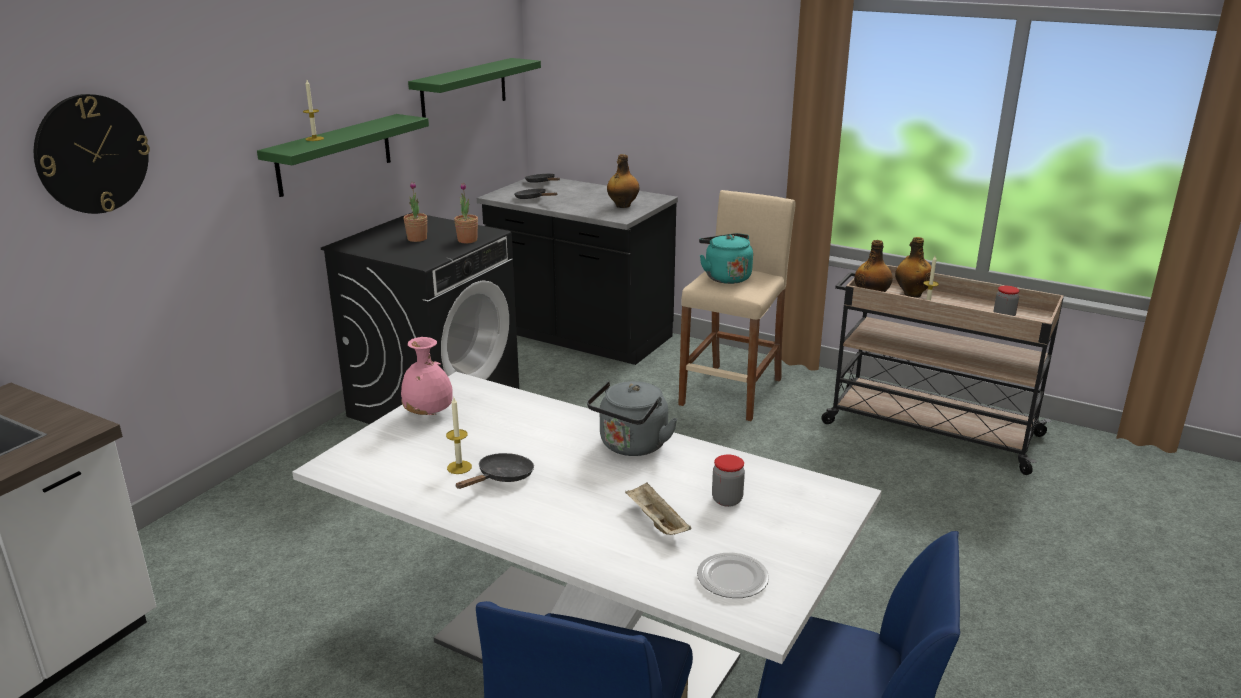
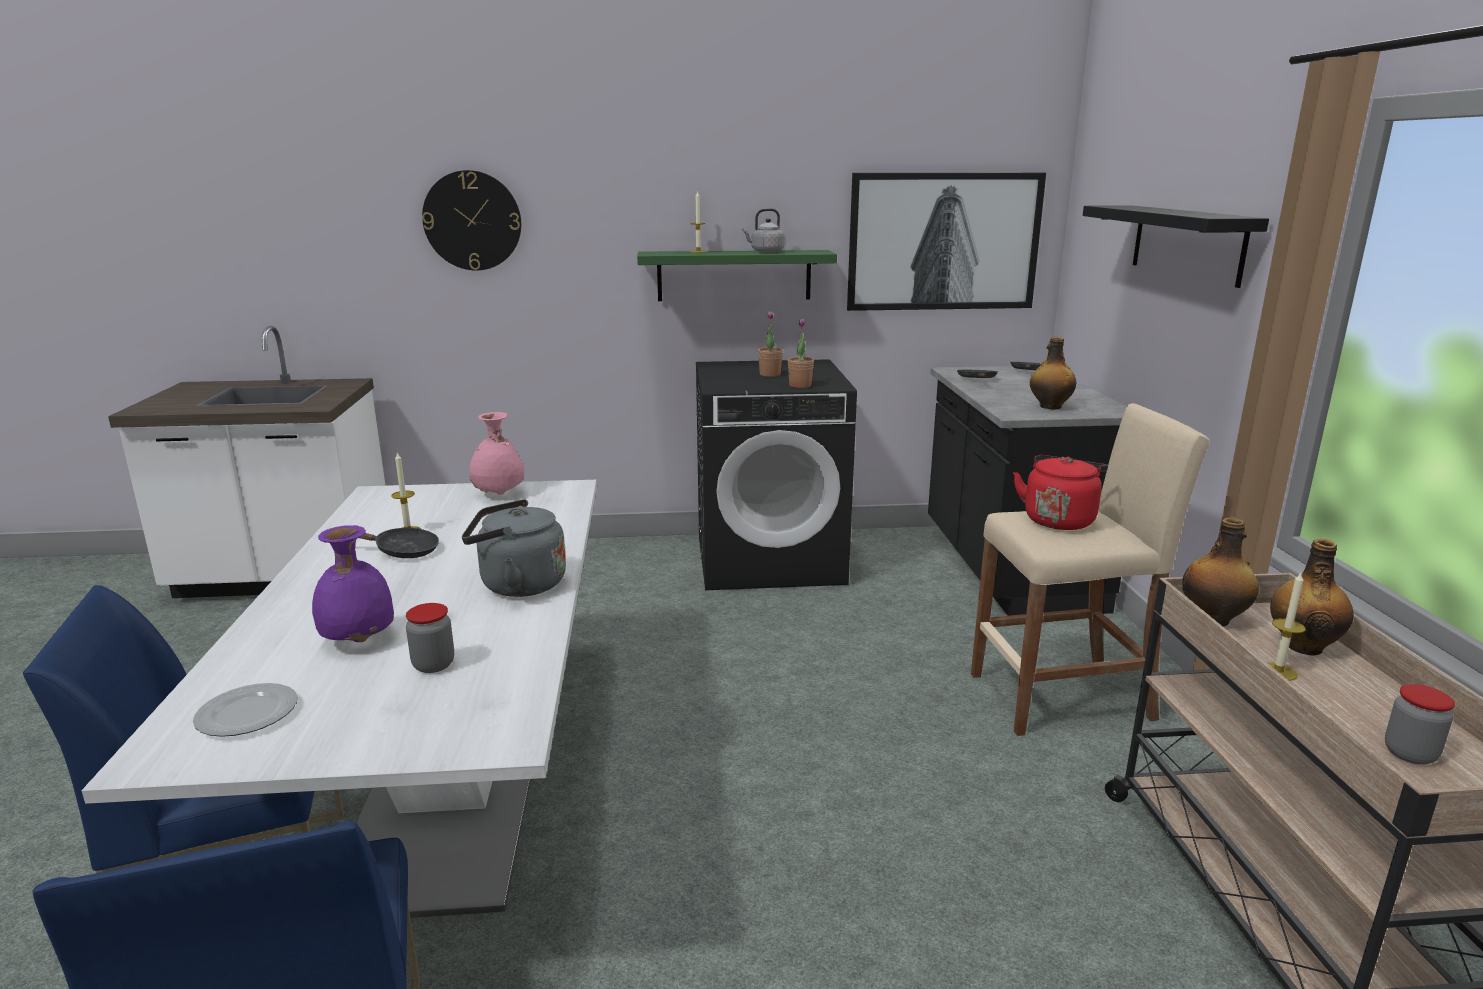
camera: 55 degrees right, 5 degrees down
(368, 127) = (765, 252): none -> grey kettle
(464, 90) = (944, 242): green shelf -> picture
(656, 522) = (356, 640): beige tray -> purple vase
(688, 76) = (1187, 243): none -> black shelf
(725, 277) = (1059, 519): turquoise kettle -> red kettle

